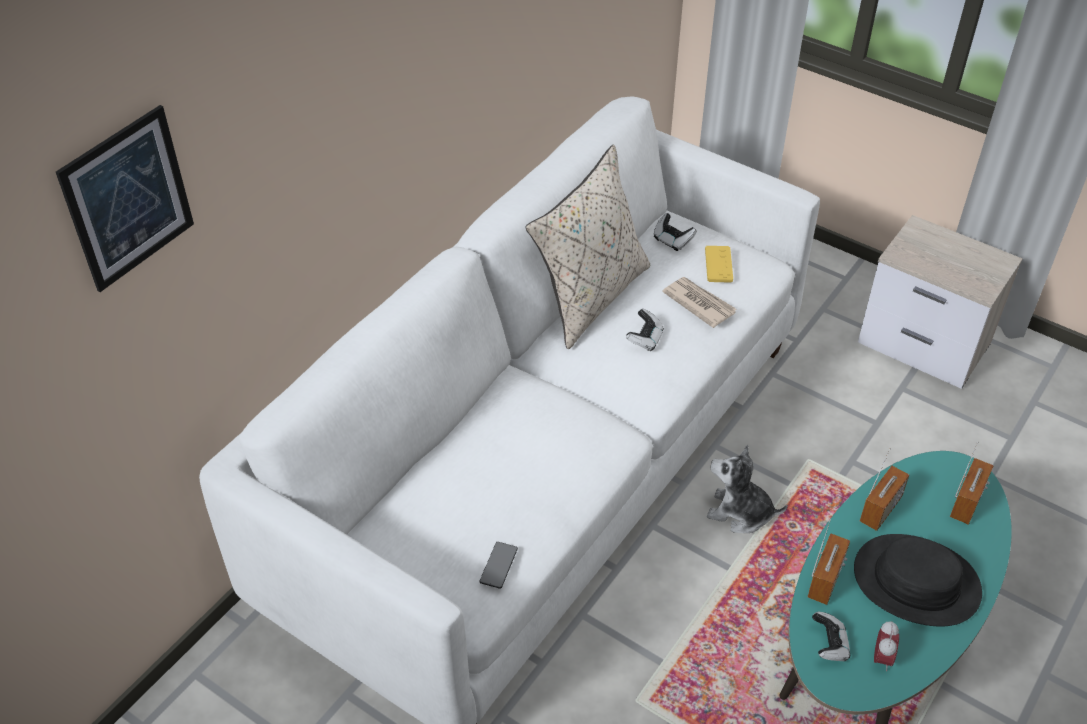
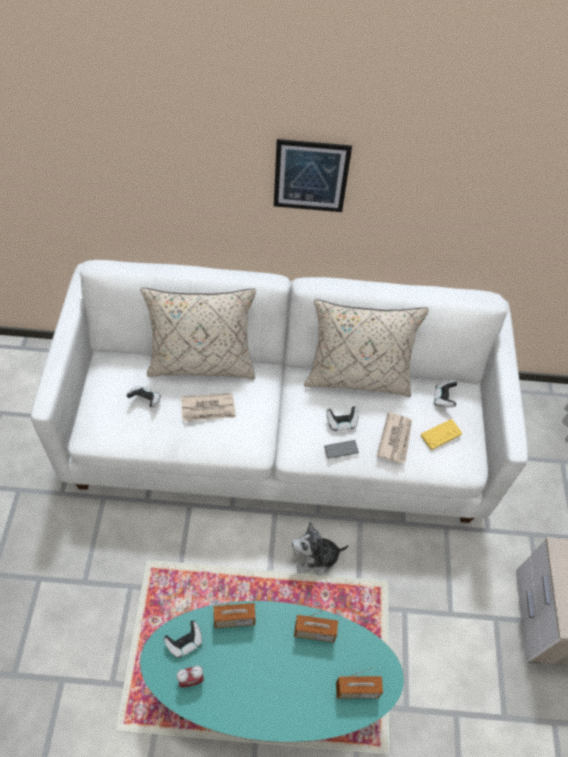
camera: 55 degrees right, 10 degrees up
(128, 199) = (55, 95): picture -> picture (311, 176)
(454, 434) = (202, 363): none -> beige pillow
(470, 518) = (145, 400): none -> game controller
(498, 565) = (122, 430): phone -> phone (341, 449)
(536, 454) = (208, 409): none -> newspaper
(740, 513) = (315, 558): plush toy -> plush toy turned 90 degrees counterclockwise
(916, 582) = (266, 679): black hat -> none

